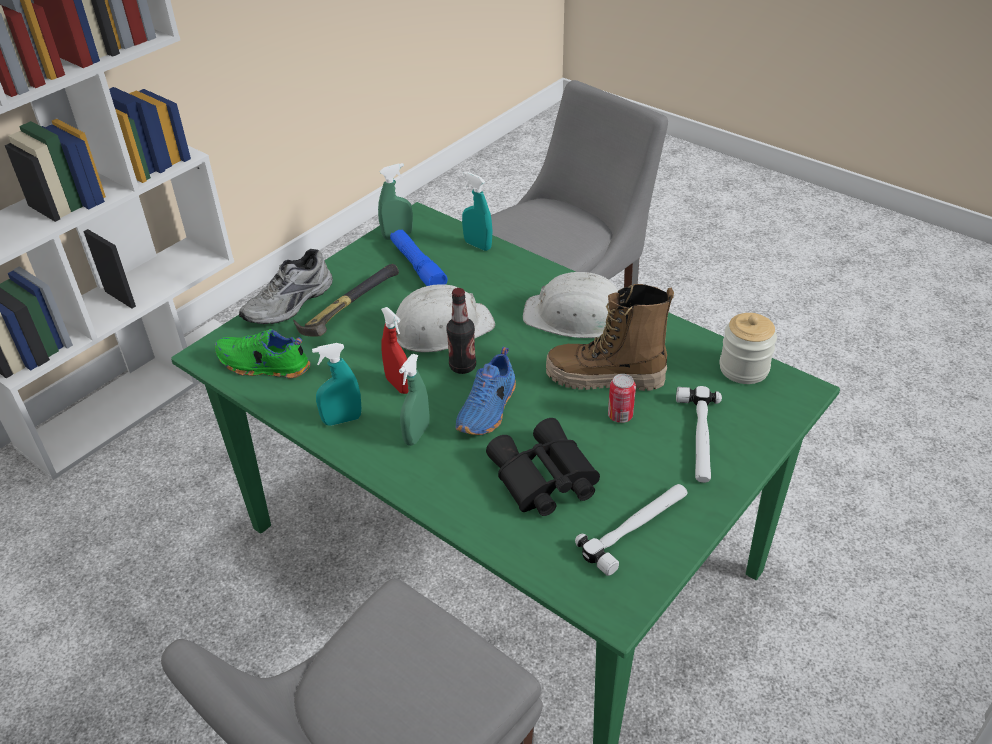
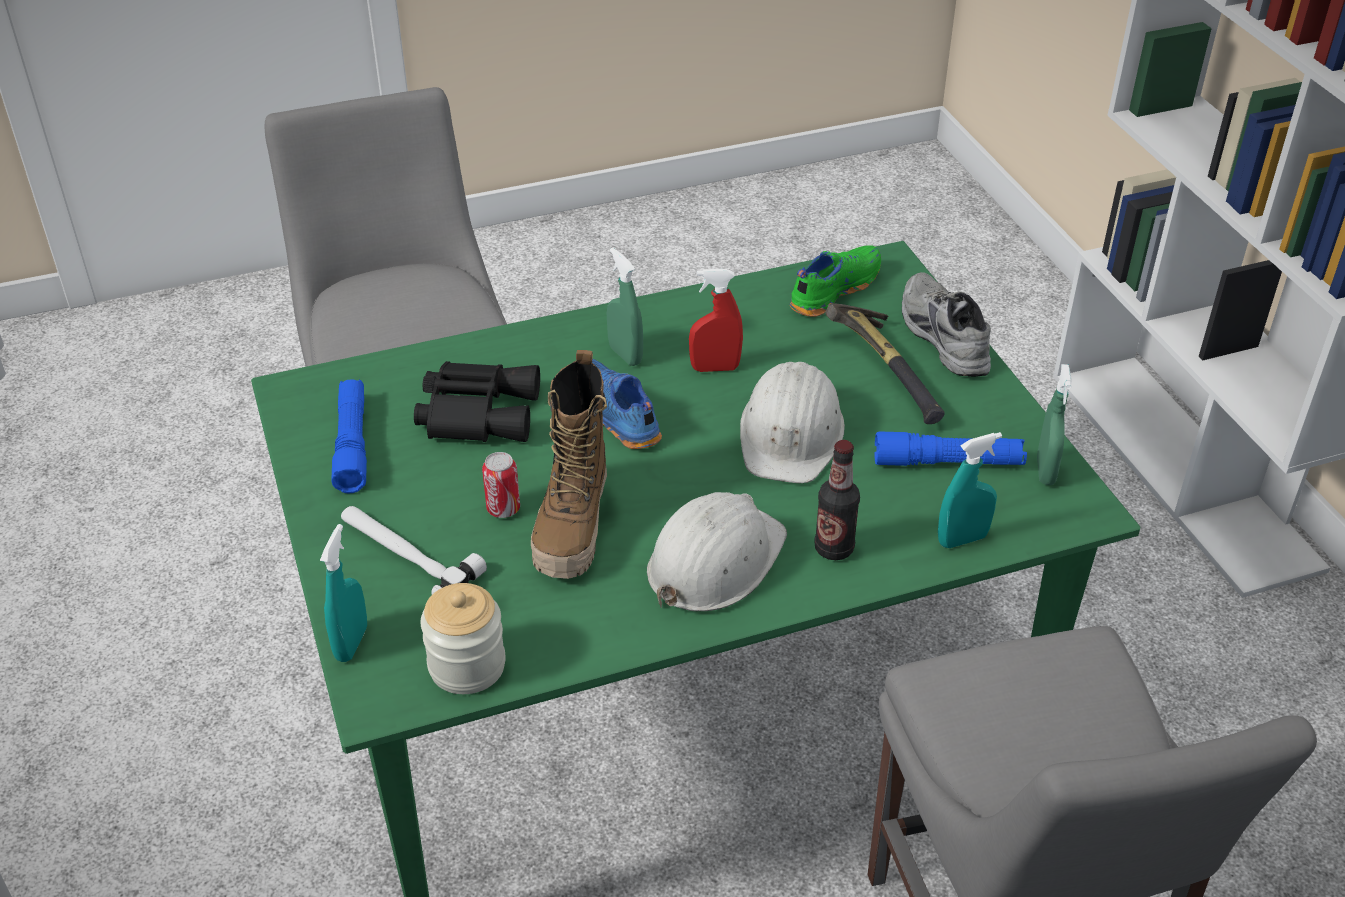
camera: 120 degrees right, 0 degrees up
(342, 420) = (695, 316): turquoise spray bottle -> turquoise spray bottle (351, 643)
(462, 366) = (703, 424): bottle -> bottle (834, 548)
(605, 379) = (573, 527): boot -> boot turned 150 degrees clockwise
(637, 528) = (352, 444): hammer -> blue flashlight

